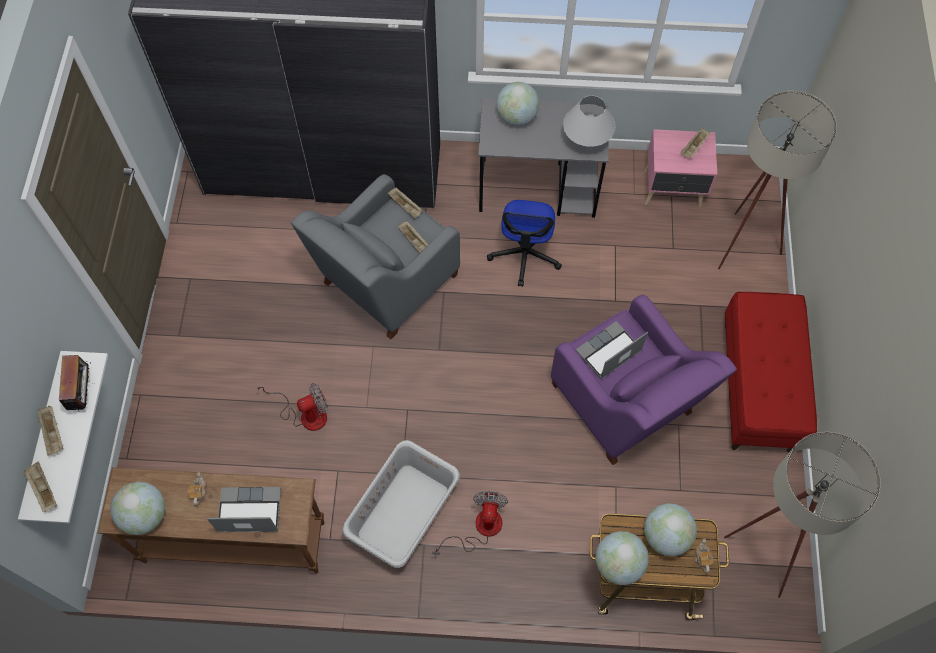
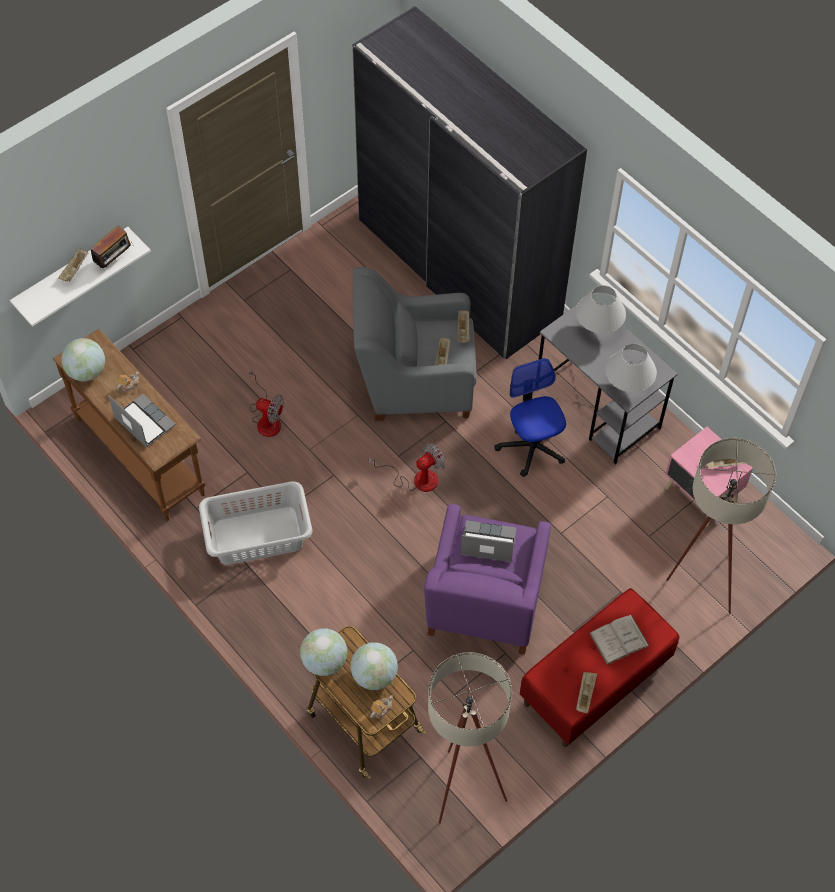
camera: 45 degrees right, 5 degrees down
(43, 489) = (38, 295): beige tray -> beige tray (585, 694)
(479, 529) = (294, 590): fan -> fan (416, 479)
(517, 117) = (597, 328): globe -> white table lamp
(525, 255) = (532, 446): office chair -> office chair turned 105 degrees clockwise
(773, 336) = (619, 639): none -> white book

